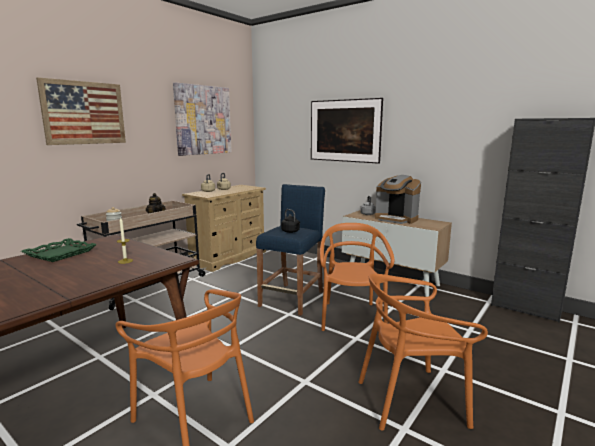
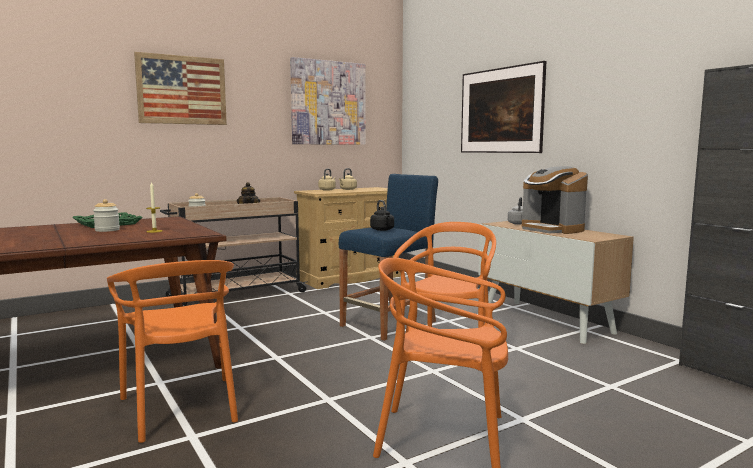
camera: 20 degrees right, 5 degrees down
(74, 264) = (107, 230): none -> jar

